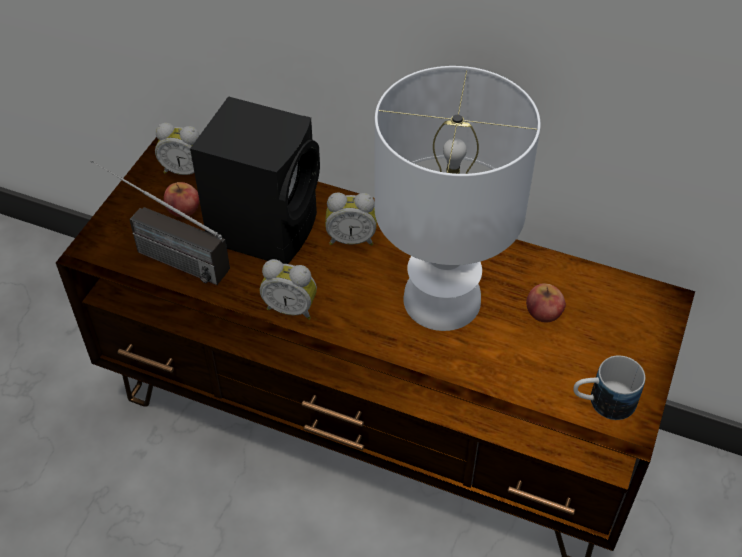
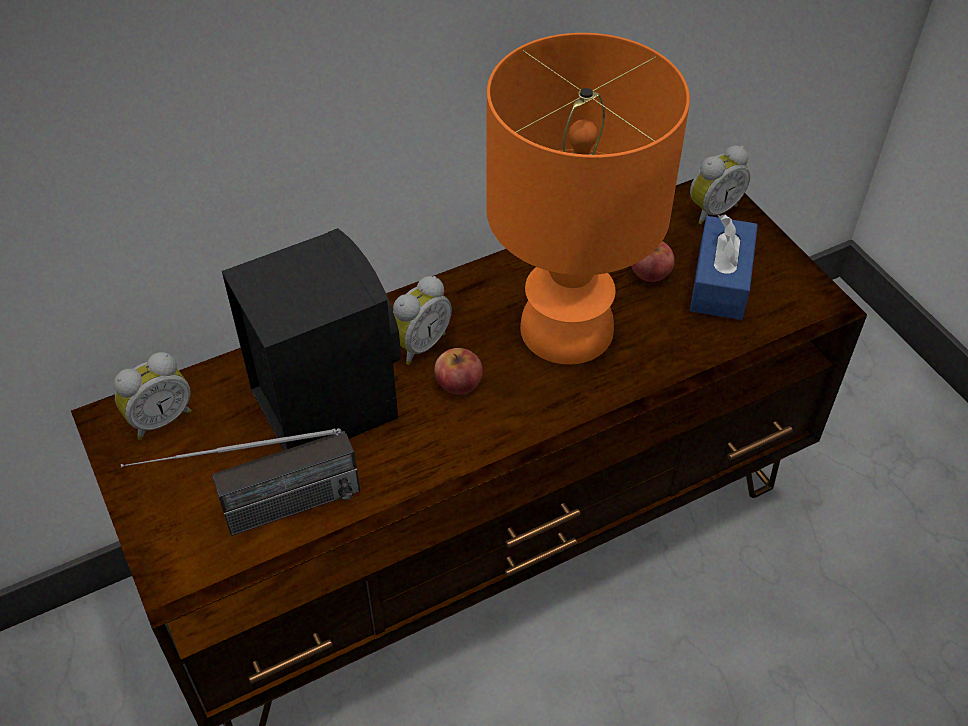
camera: 50 degrees left, 0 degrees up
(183, 208) = (214, 455): apple -> apple (458, 382)
(291, 308) = (457, 448): alarm clock -> alarm clock (711, 209)
(442, 302) = (569, 330): white table lamp -> orange table lamp
(579, 356) = (720, 282): none -> blue tissue box
(602, 402) = (782, 301): mug -> none

